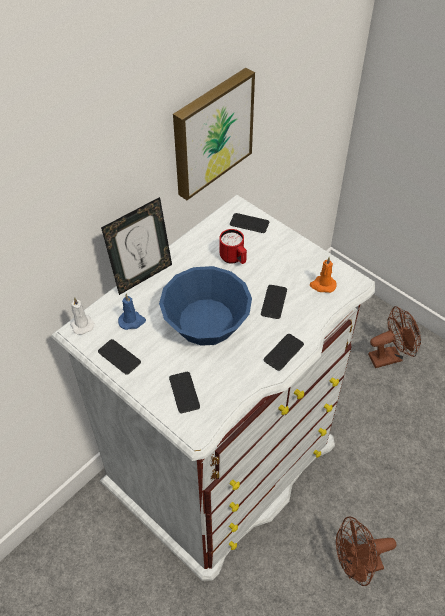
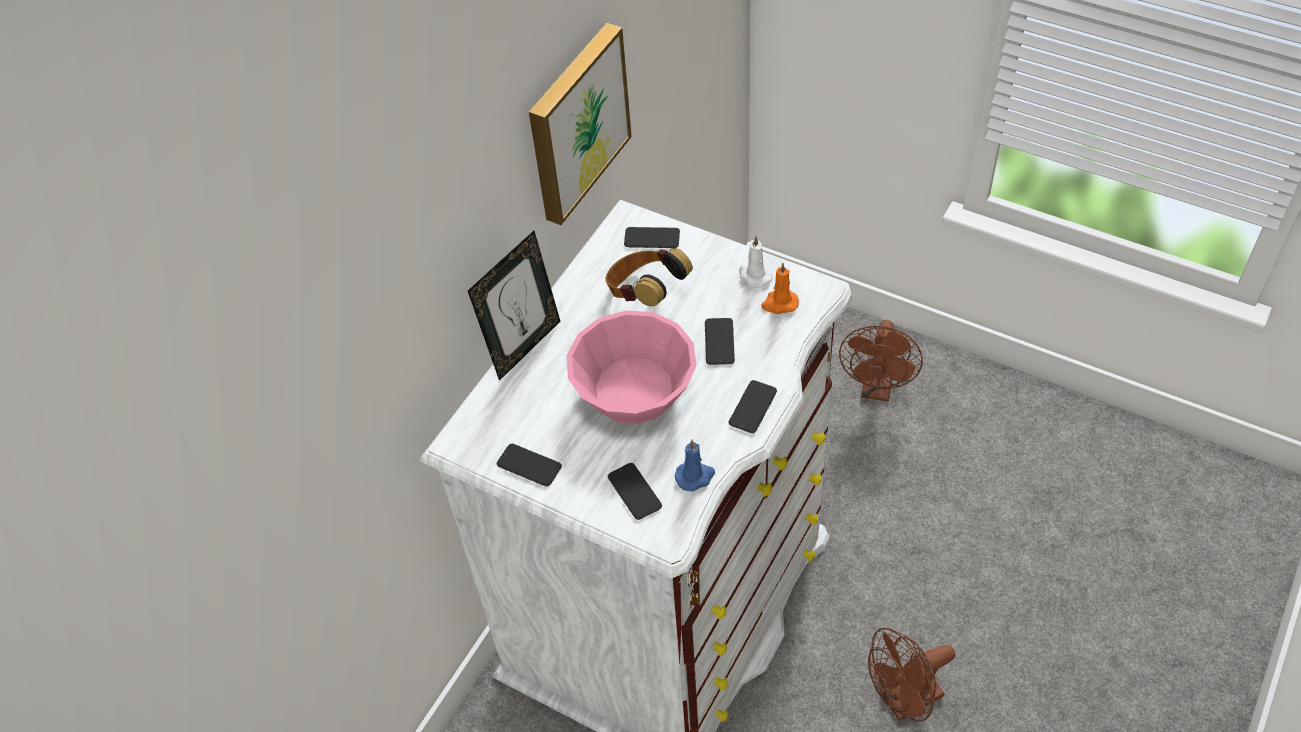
camera: 10 degrees left, 0 degrees up
(81, 324) = (460, 433): white candle -> white candle (754, 275)
(132, 321) = (530, 412): blue candle -> blue candle (695, 476)
(206, 321) = (634, 389): blue bowl -> pink bowl
(234, 259) = (645, 294): red mug -> headphones
(389, 356) = (877, 389): brown fan -> brown fan turned 135 degrees clockwise

